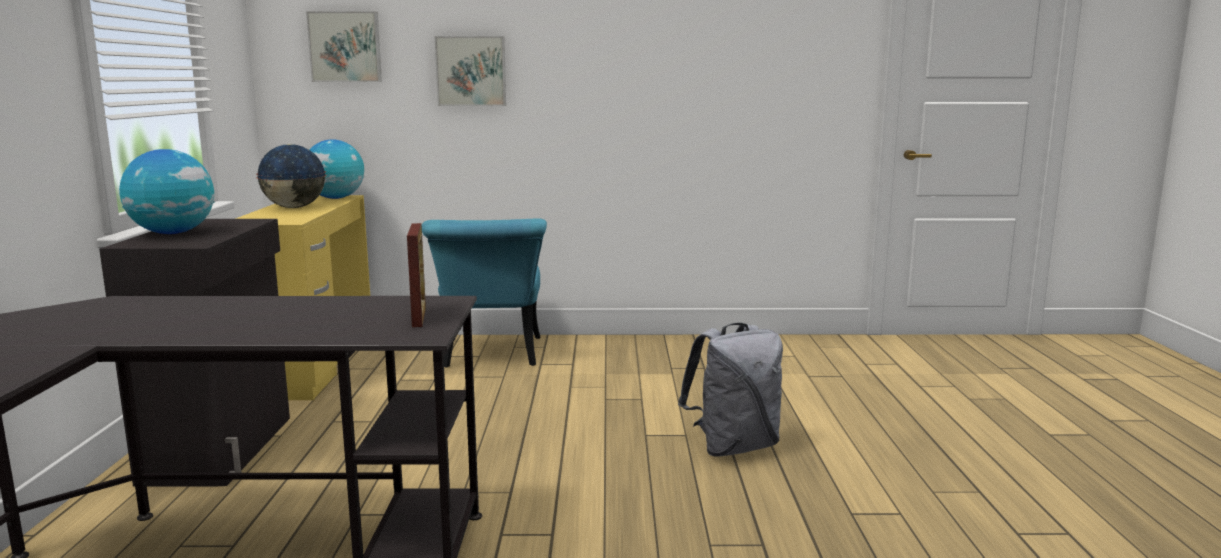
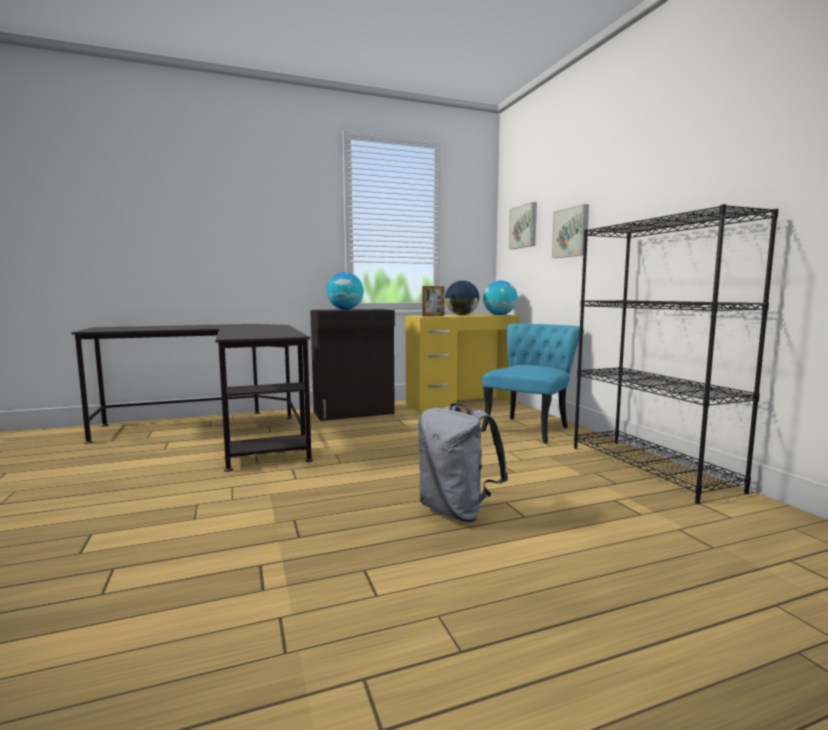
camera: 70 degrees right, 5 degrees down
(419, 317) = (263, 336): picture frame -> picture frame (433, 316)
(491, 356) = (529, 427): turquoise chair -> turquoise chair turned 150 degrees clockwise
(676, 346) = (651, 468): none -> black bookcase

